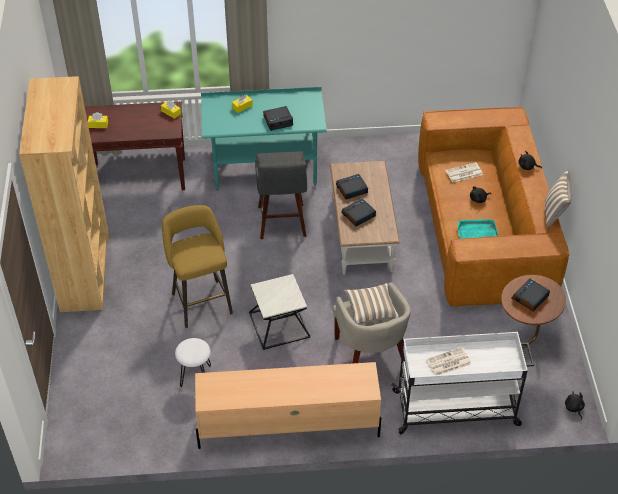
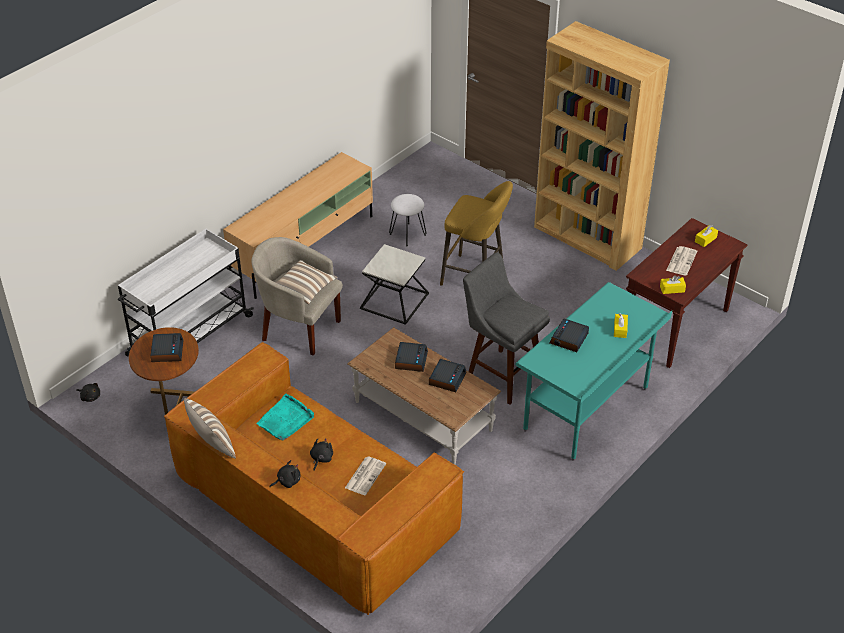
camera: 135 degrees right, 5 degrees down
(448, 362) = (191, 265): newspaper -> newspaper (681, 261)

